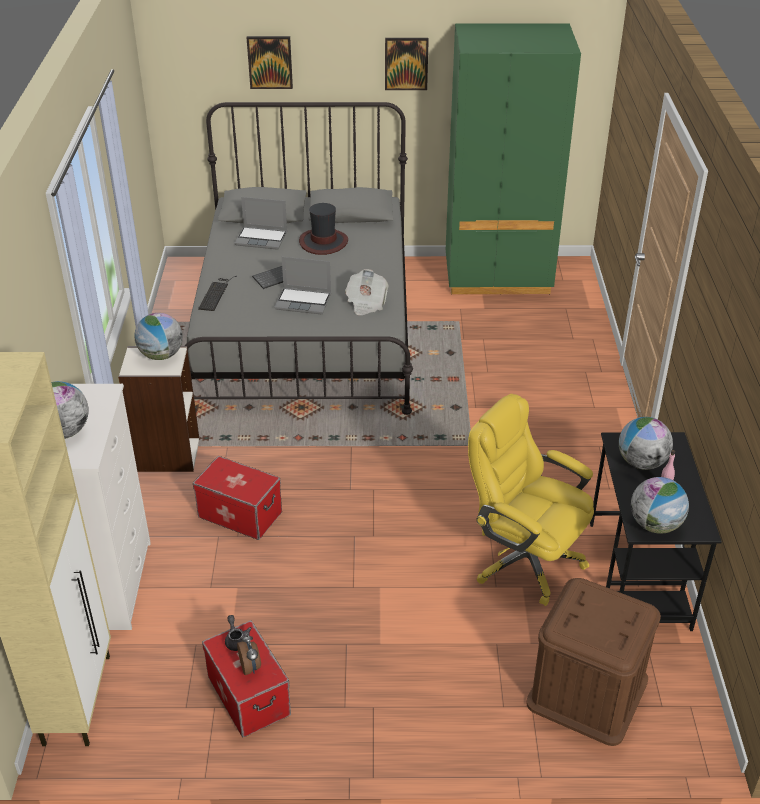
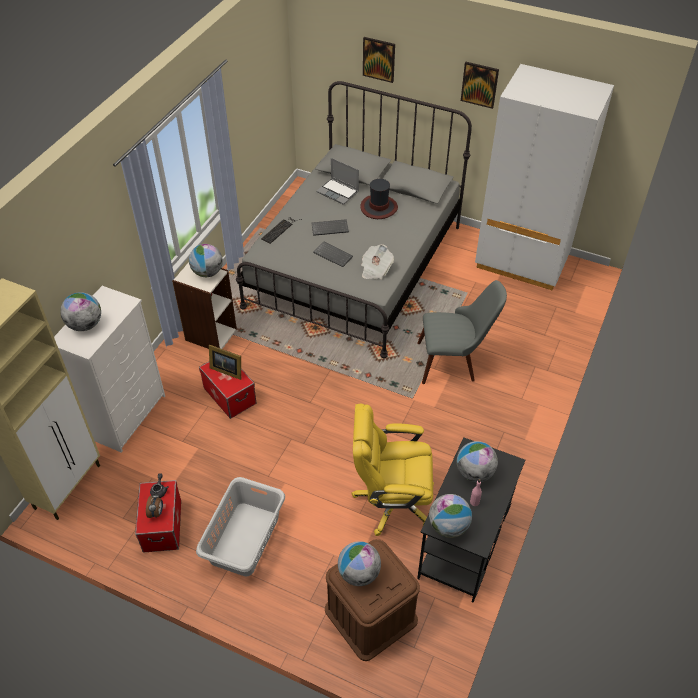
camera: 25 degrees right, 10 degrees up
(233, 474) = (226, 370): none -> picture frame
(304, 301) = (334, 255): laptop -> keyboard
(370, 669) = (244, 539): none -> grey laundry basket
(493, 393) = (454, 361): none -> grey chair
(497, 276) = (521, 262): green wardrobe -> white wardrobe
(524, 560) = (392, 501): yellow office chair -> yellow office chair turned 60 degrees counterclockwise
(581, 619) = (359, 573): none -> globe

